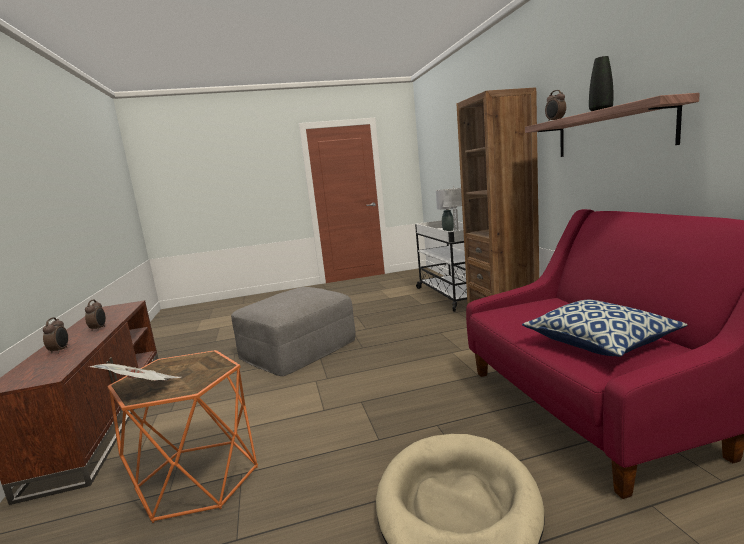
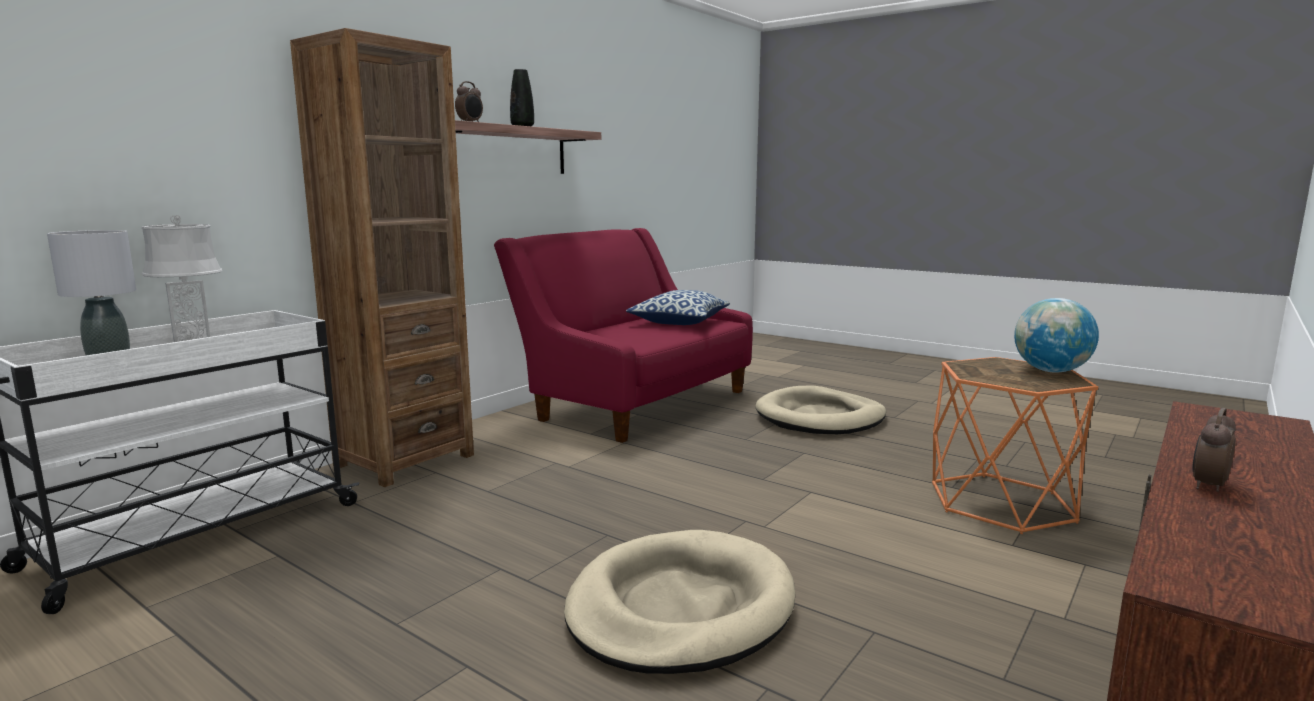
camera: 130 degrees left, 0 degrees up
(60, 351) = (1249, 453): alarm clock -> none
(142, 390) = (1051, 371): newspaper -> globe
(298, 348) = (680, 608): grey ottoman -> beige dog bed

